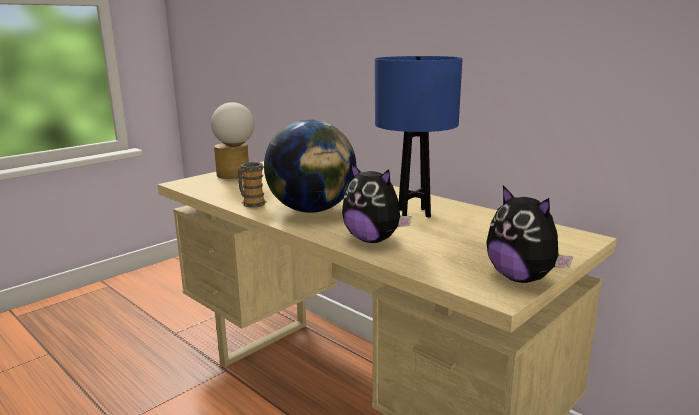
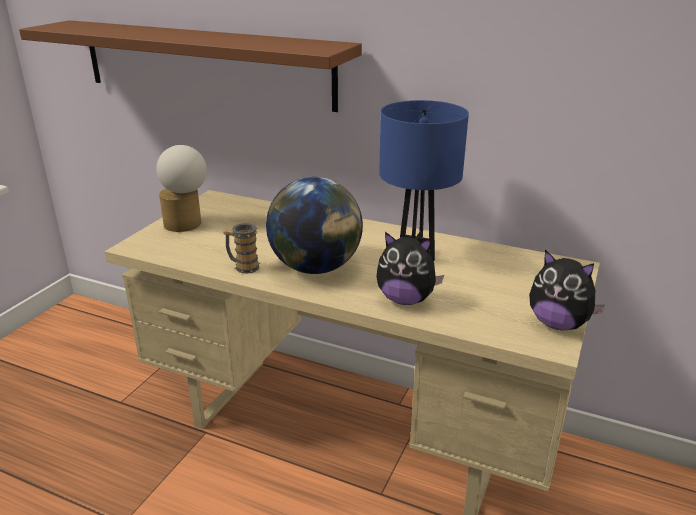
camera: 20 degrees left, 10 degrees up
(279, 46) = (204, 63): none -> brown shelf

